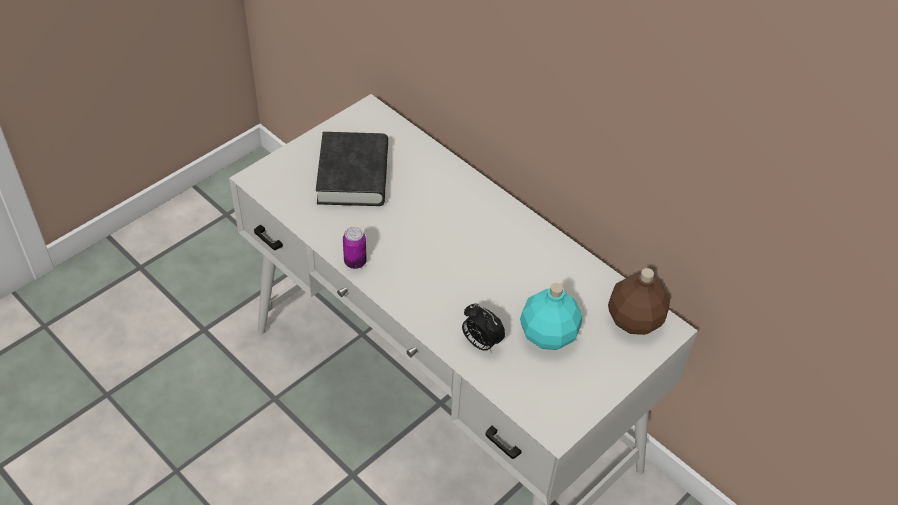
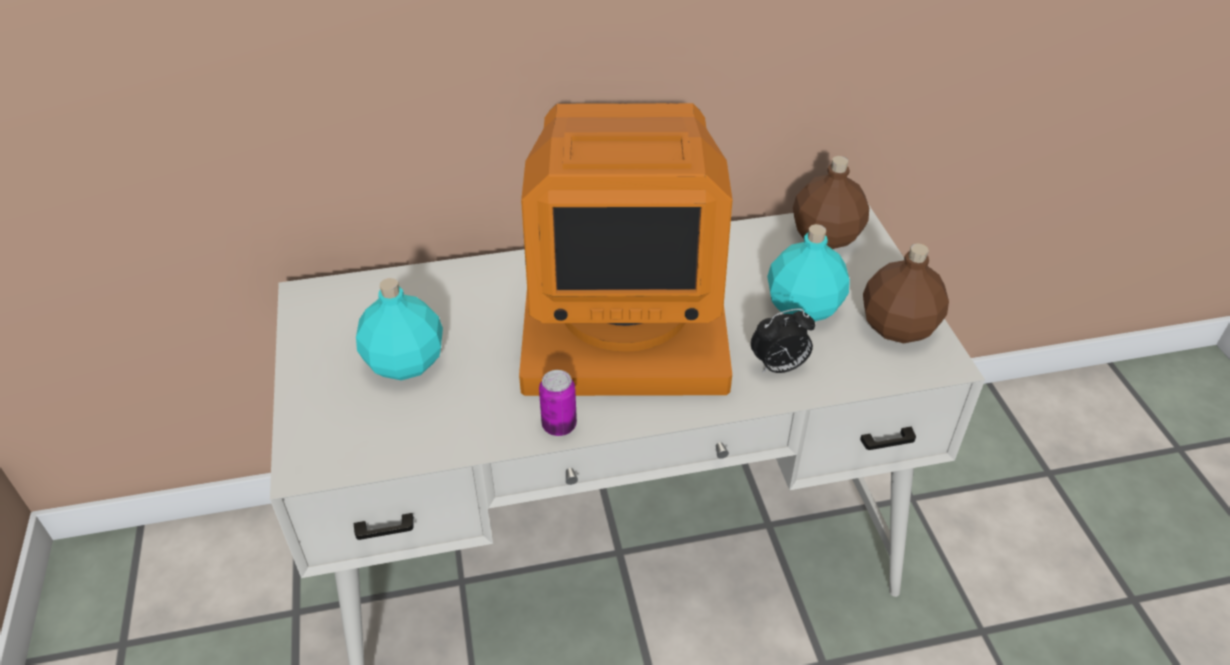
camera: 55 degrees left, 5 degrees down
(353, 175) = (405, 361): black book -> turquoise bottle
(463, 251) = (625, 319): none -> monitor
(570, 393) = (898, 328): none -> brown bottle

